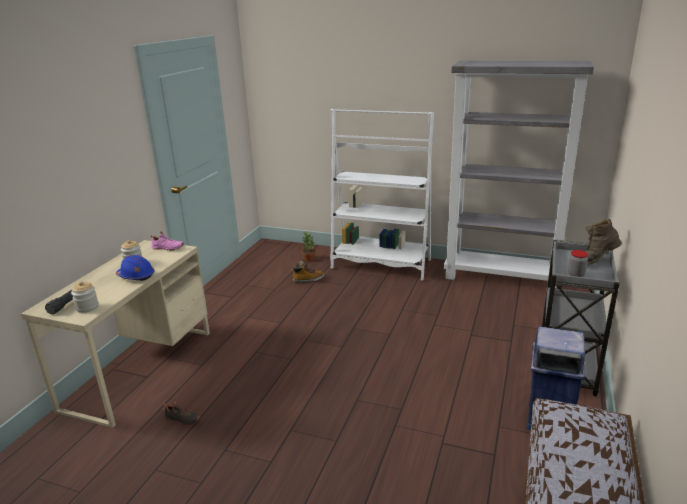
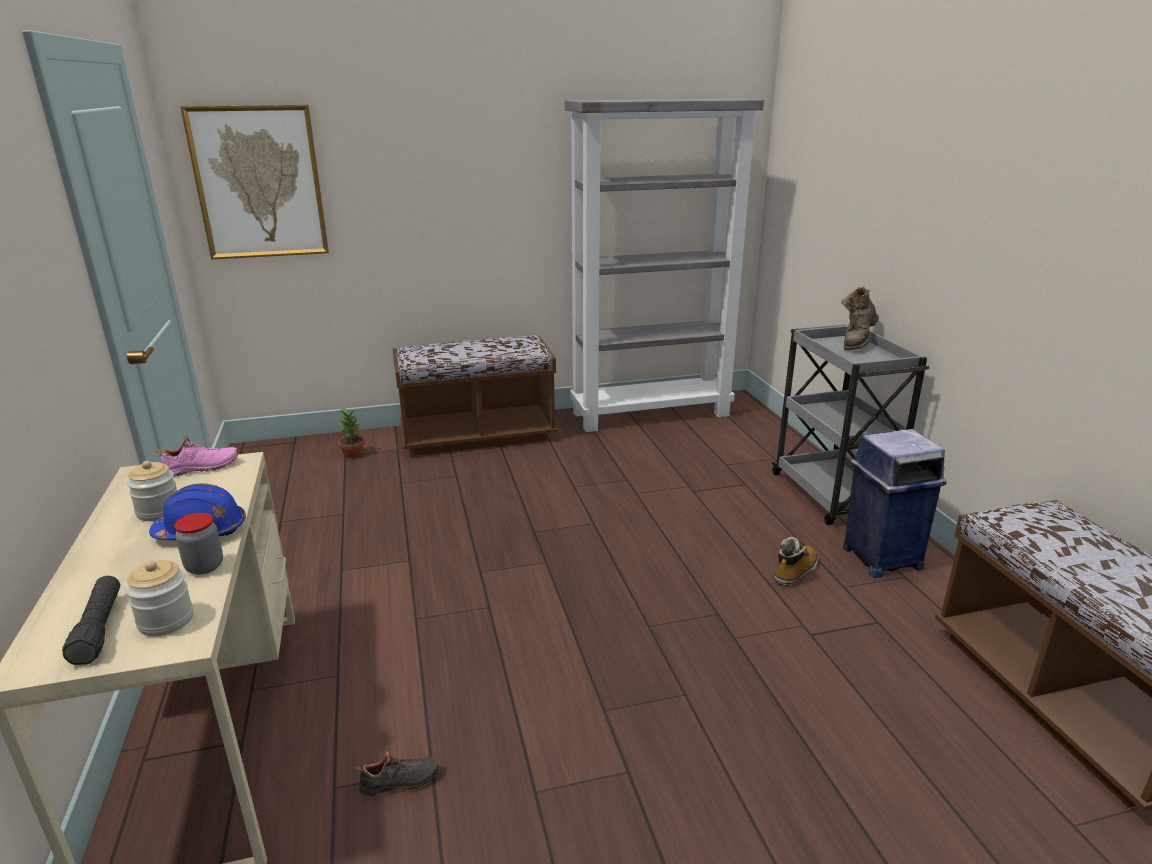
camera: 35 degrees left, 0 degrees up
(285, 102) = (259, 183): none -> picture
(308, 279) = (386, 484): boot -> boot (795, 572)
(381, 264) = (477, 435): white bookcase -> brown bench
(576, 274) = (862, 361): jar -> jar (204, 566)

